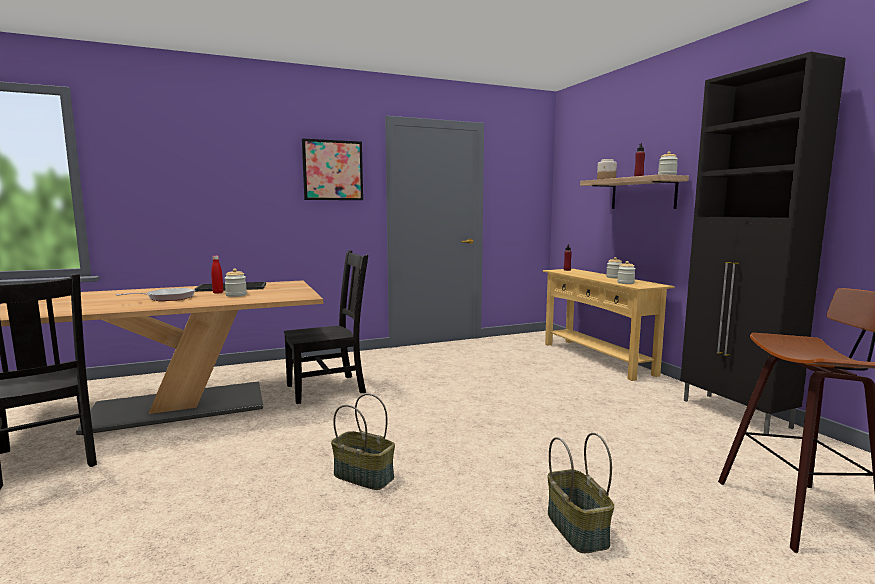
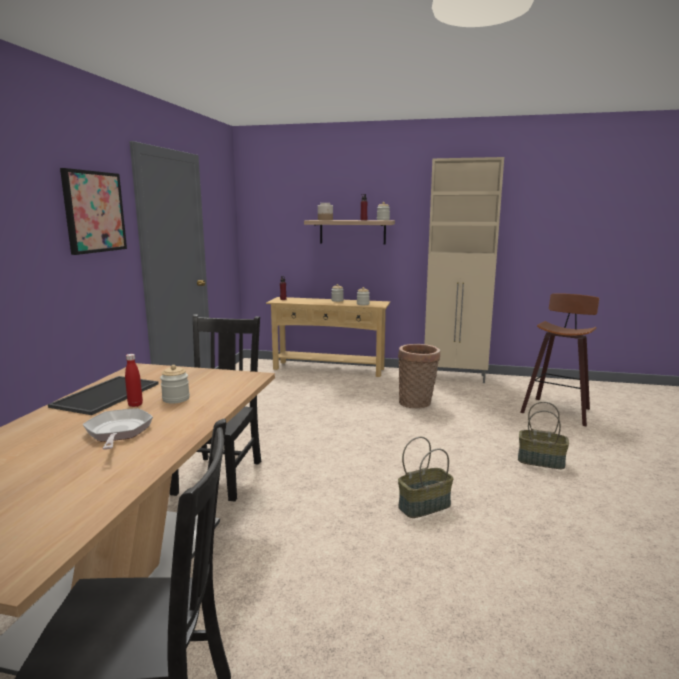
camera: 55 degrees left, 5 degrees up
(602, 414) = (417, 403): none -> basket
(735, 414) = (455, 377): black cabinet -> beige cabinet

